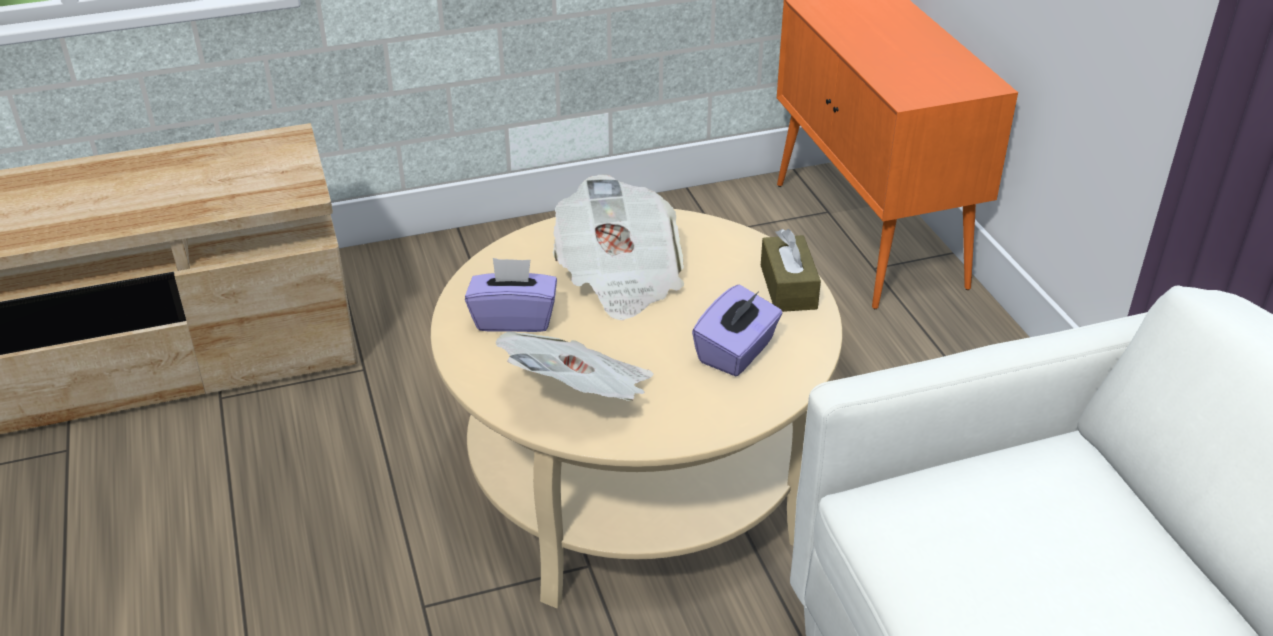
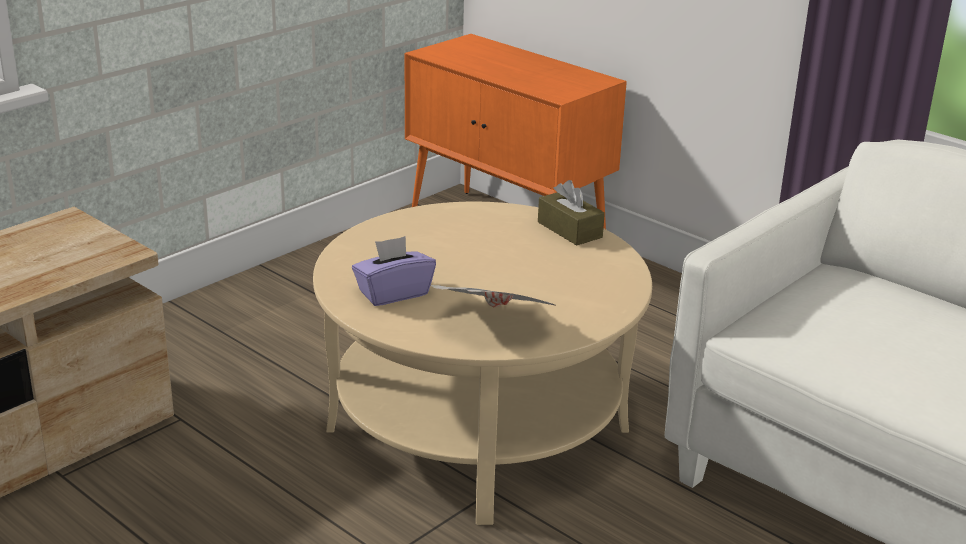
camera: 30 degrees left, 10 degrees down
(619, 277) = (445, 251): newspaper -> none
(736, 352) = (575, 273): purple tissue box -> none

